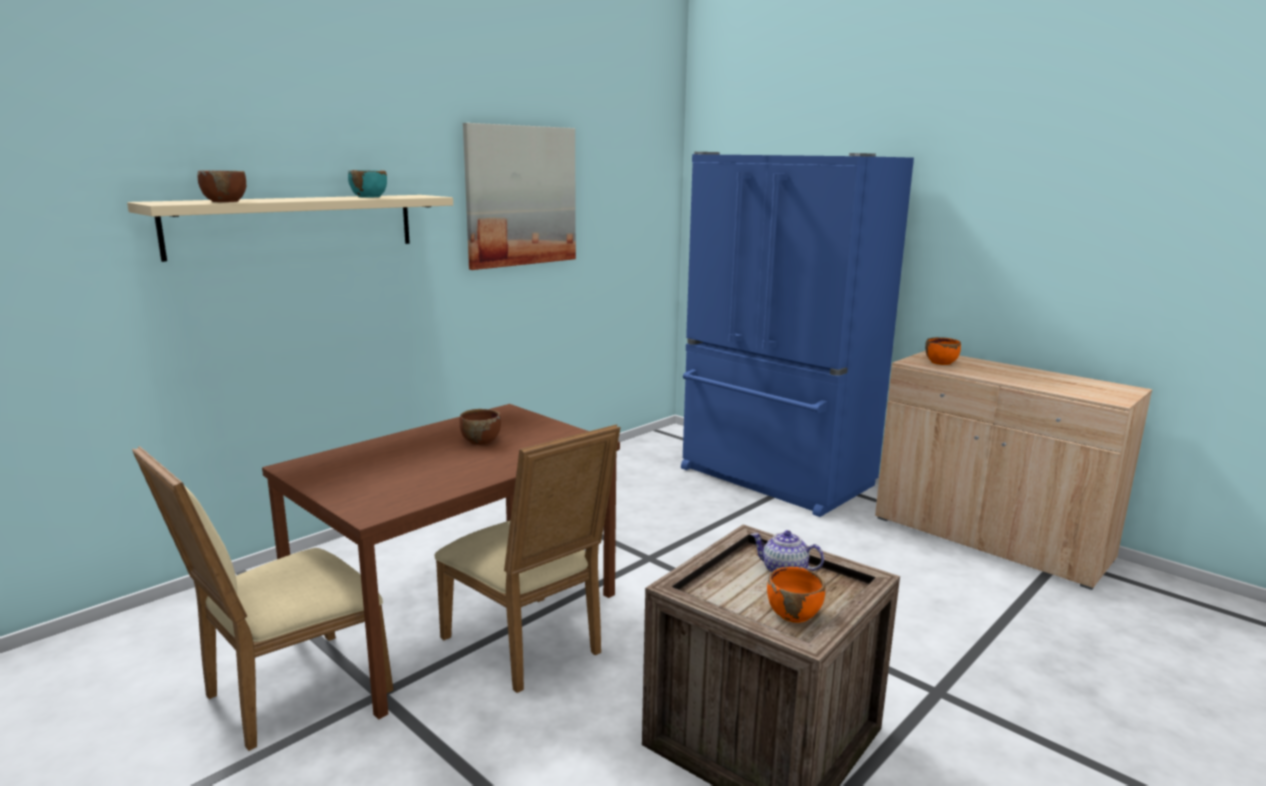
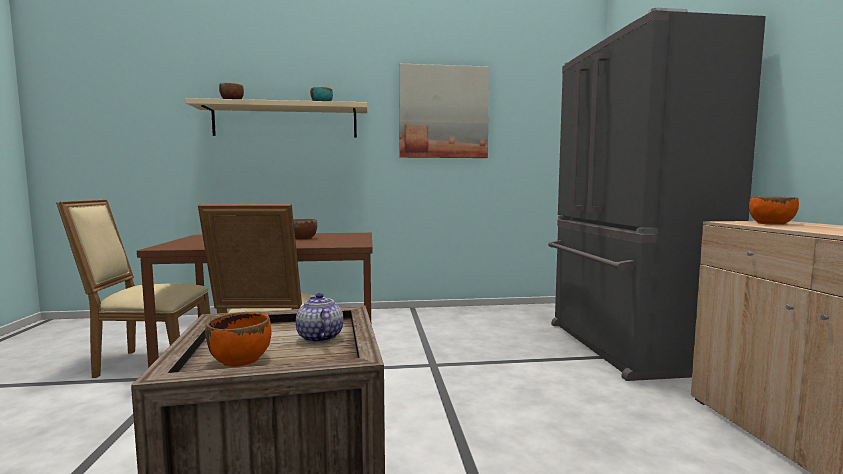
camera: 40 degrees right, 10 degrees down
(774, 478) = (625, 347): blue fridge -> grey fridge

